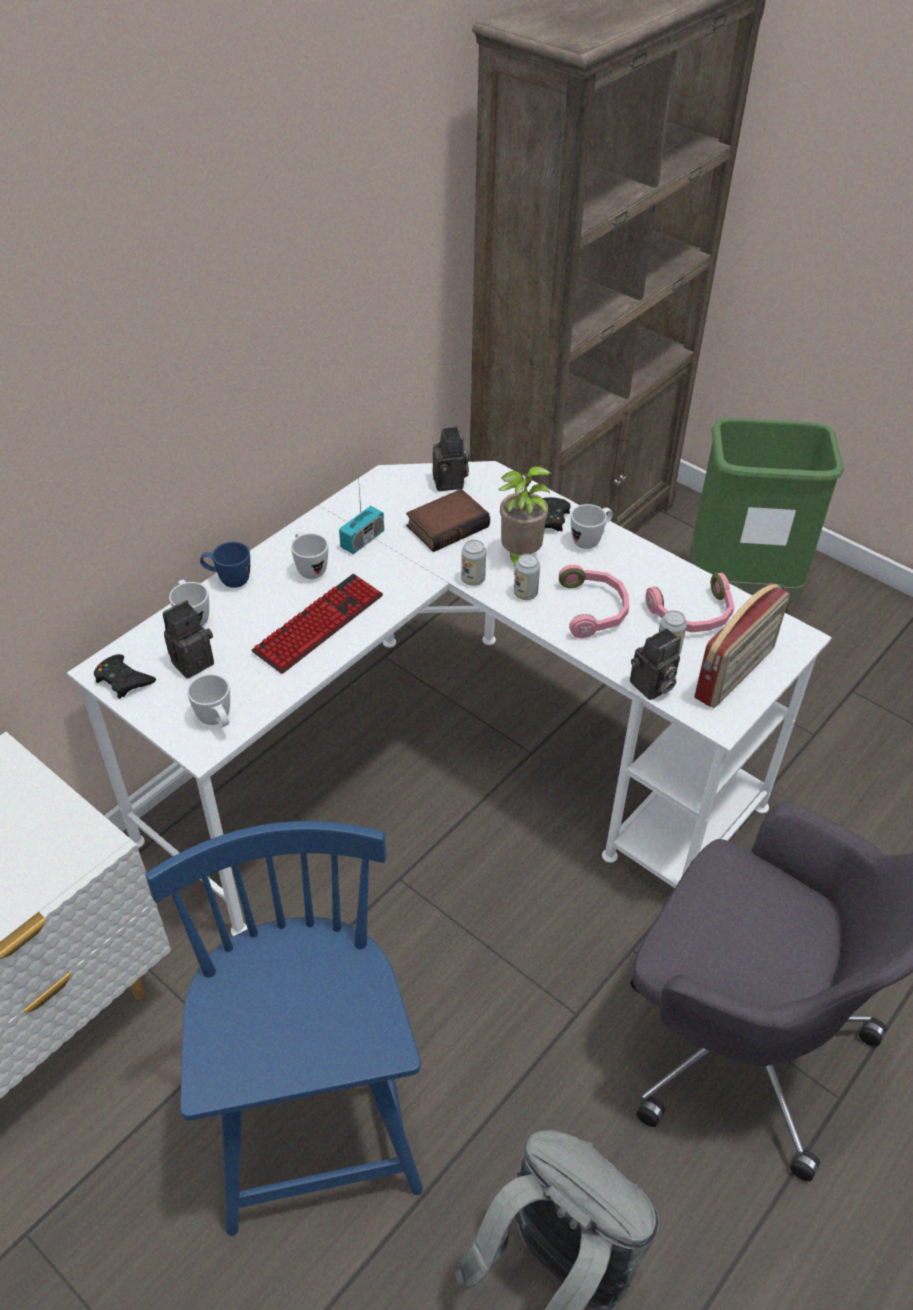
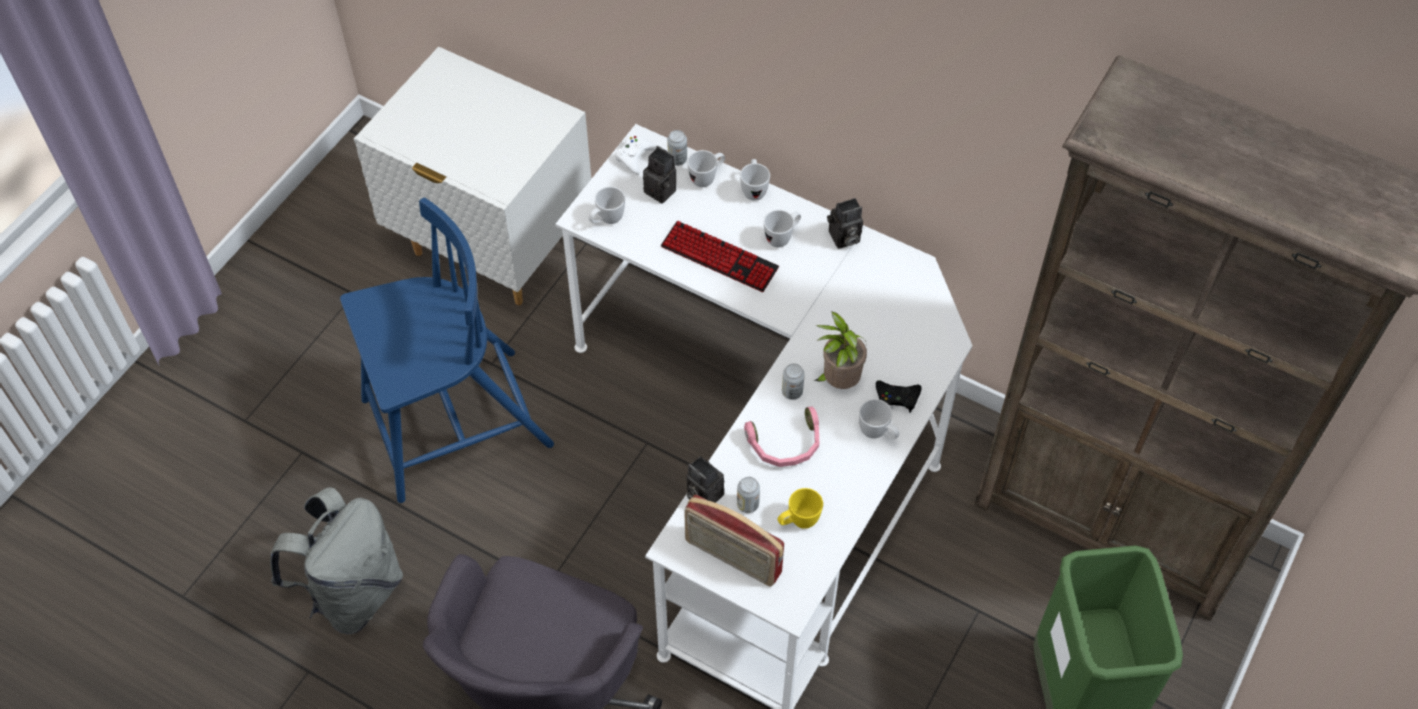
camera: 80 degrees right, 10 degrees up
(123, 680) = (634, 157): black game controller -> white game controller
(228, 580) = (754, 189): blue mug -> white mug
(362, 540) = (828, 265): radio -> none
(447, 525) = (866, 322): book -> none
(451, 483) = (926, 315): camera -> camera (843, 239)
(473, 579) = (799, 351): can -> can (677, 159)
(693, 615) = (798, 522): pink headphones -> yellow mug

